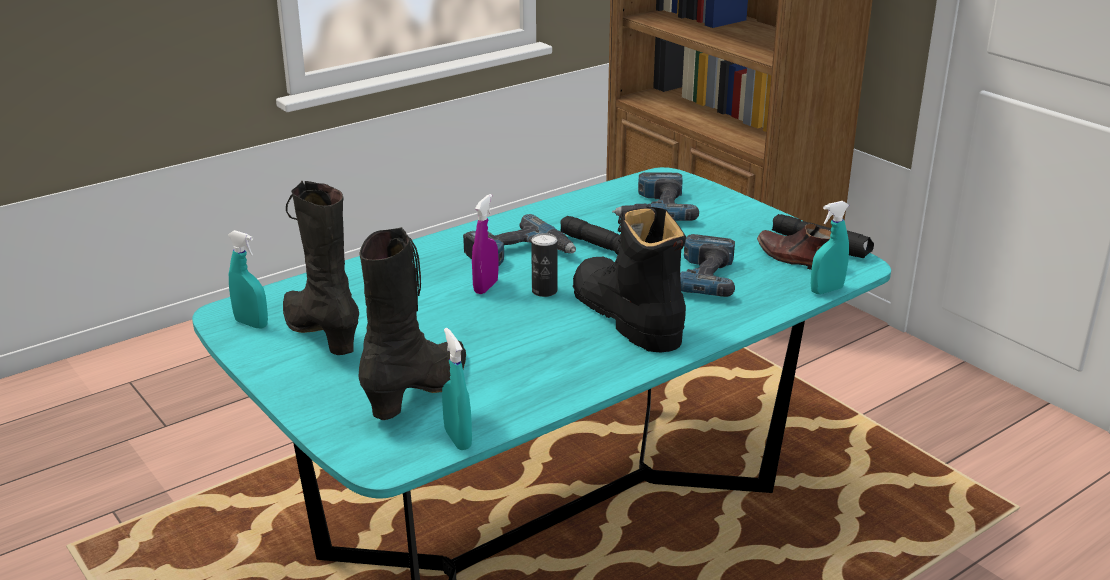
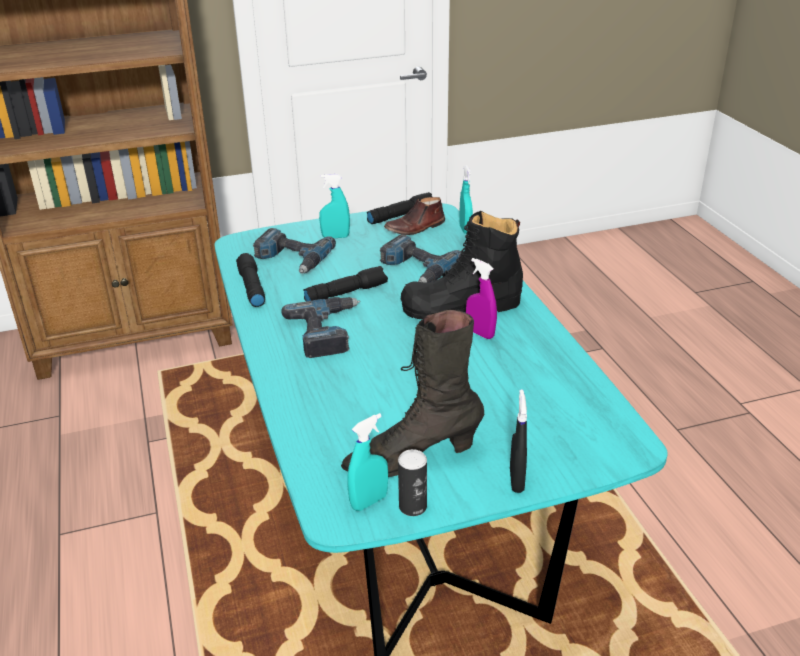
camera: 70 degrees left, 5 degrees up
(301, 394) = (516, 480): none -> black spray bottle
(420, 392) = (535, 416): black boot -> none
(458, 439) = (609, 407): turquoise spray bottle -> turquoise spray bottle (335, 237)
(486, 287) = (377, 358): purple spray bottle -> purple spray bottle (480, 333)
(544, 291) = (402, 332): can -> can (412, 507)
(579, 202) = (251, 287): none -> black flashlight

